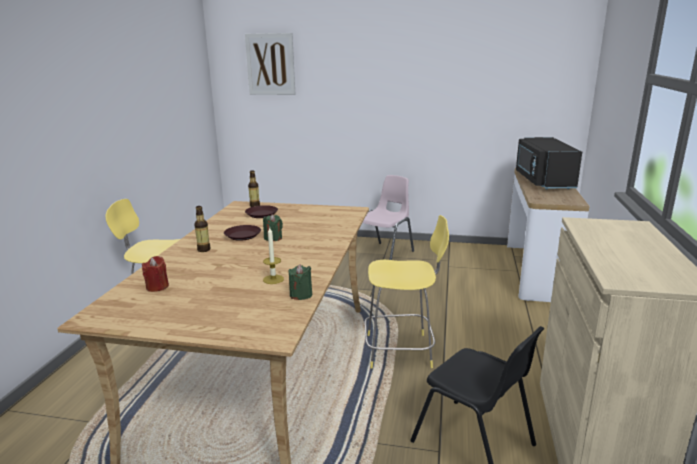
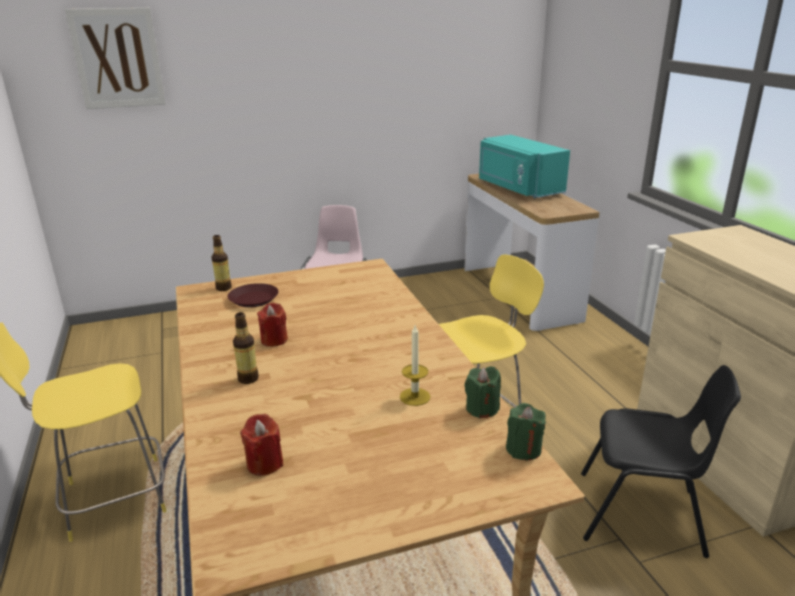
camera: 30 degrees left, 5 degrees up
(242, 235) = (274, 340): brown plate -> red candle
(273, 238) = (324, 333): green candle -> green candle (523, 449)
(542, 181) = (518, 188): black microwave -> turquoise microwave

